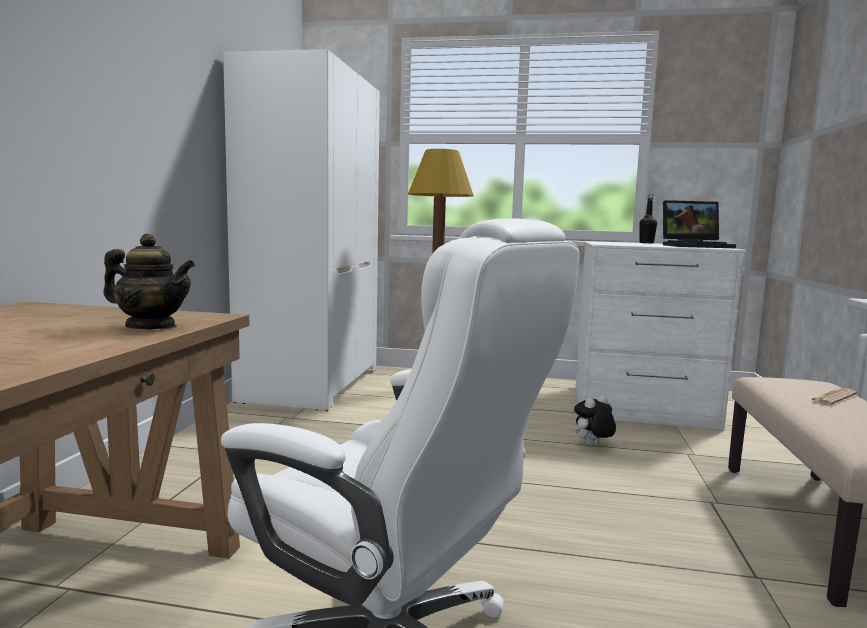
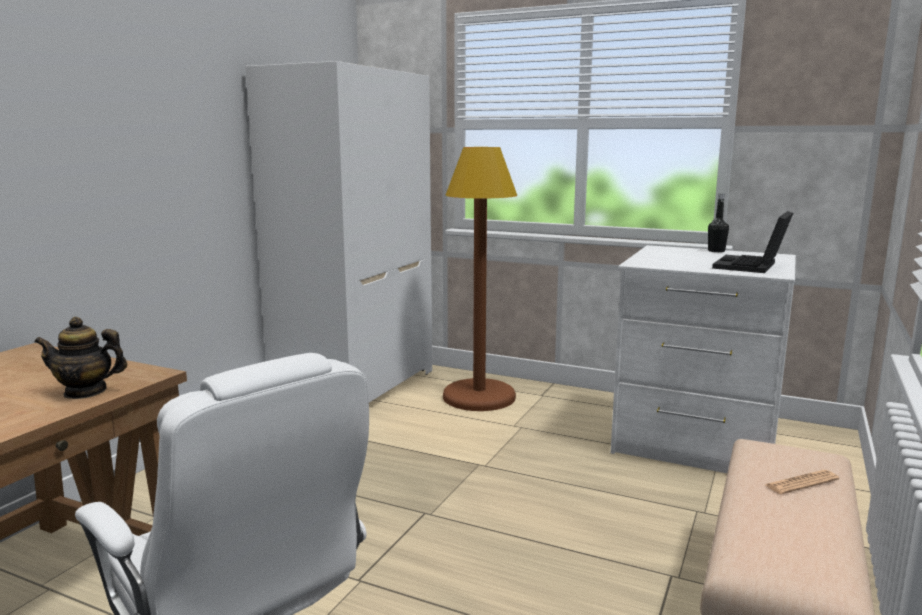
camera: 15 degrees right, 5 degrees up
(151, 327) = (85, 392): teapot -> teapot turned 150 degrees clockwise
(592, 446) = (595, 490): plush toy -> none
(696, 246) = (752, 266): laptop -> laptop turned 105 degrees clockwise

